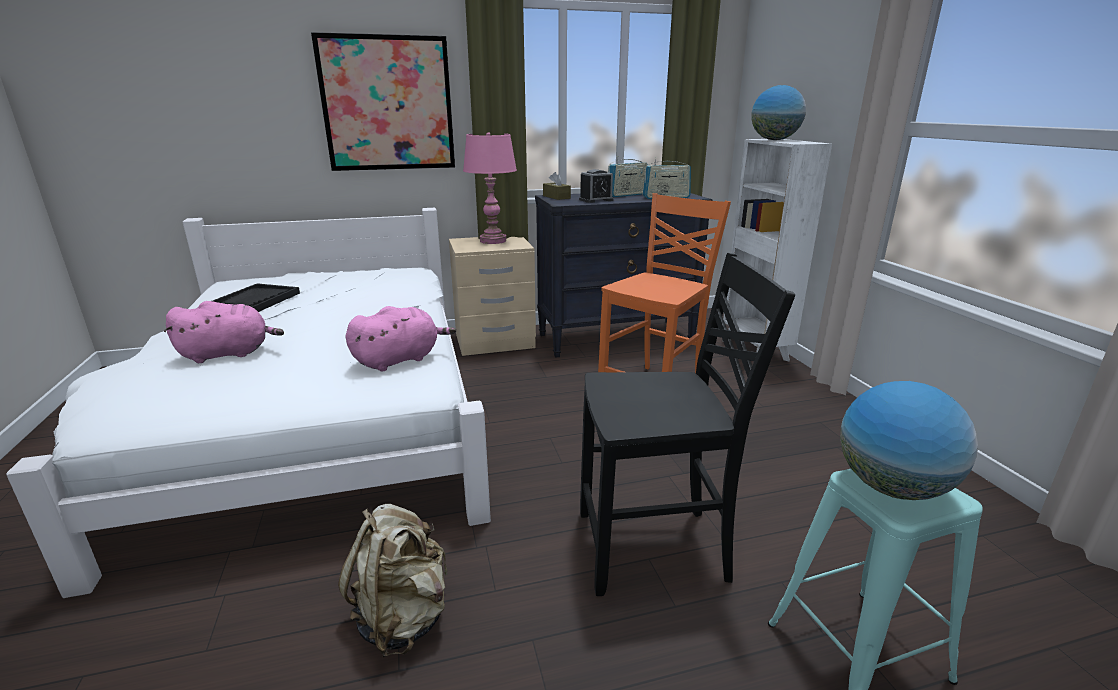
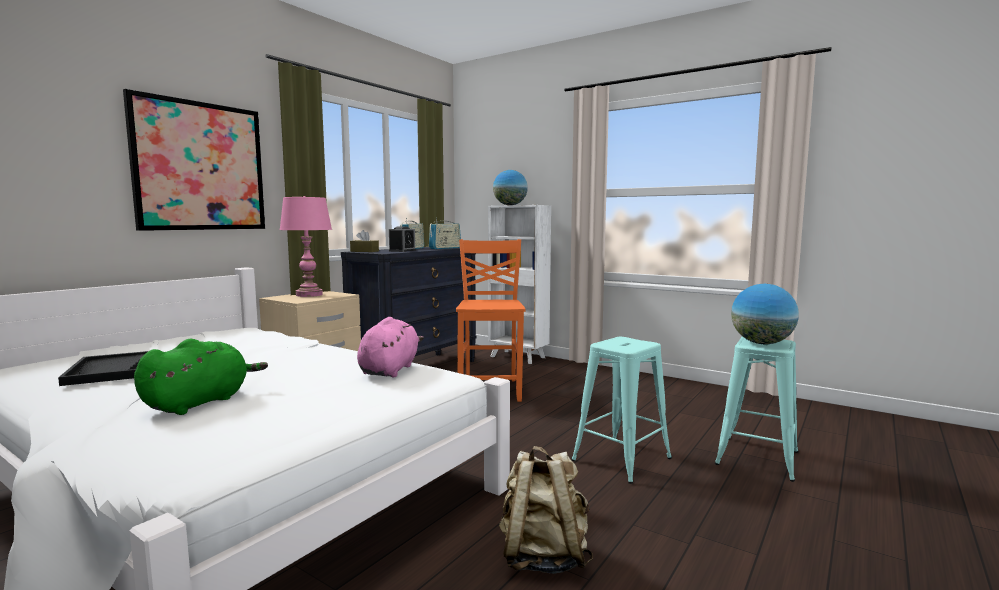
camera: 40 degrees left, 15 degrees down
(229, 354) = (200, 403): pink plush toy -> green plush toy
(655, 548) = (621, 459): black chair -> turquoise stool

